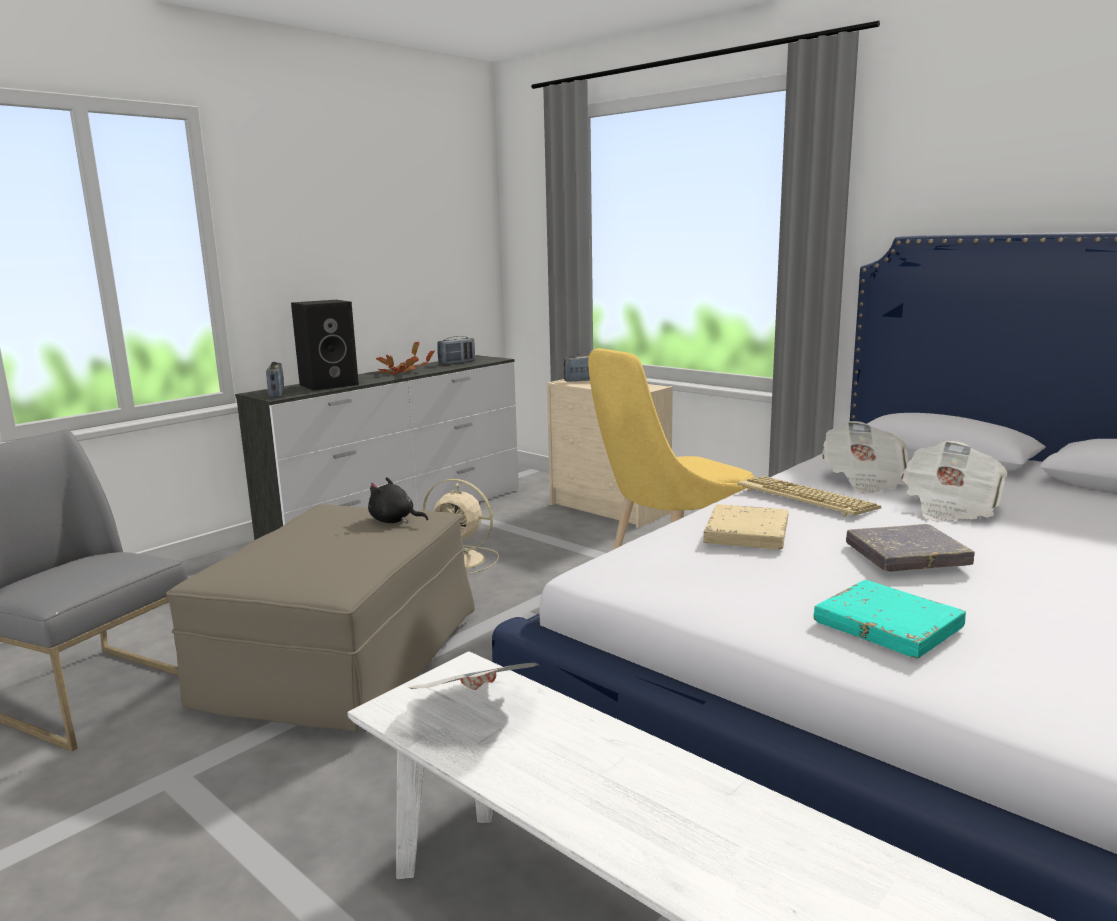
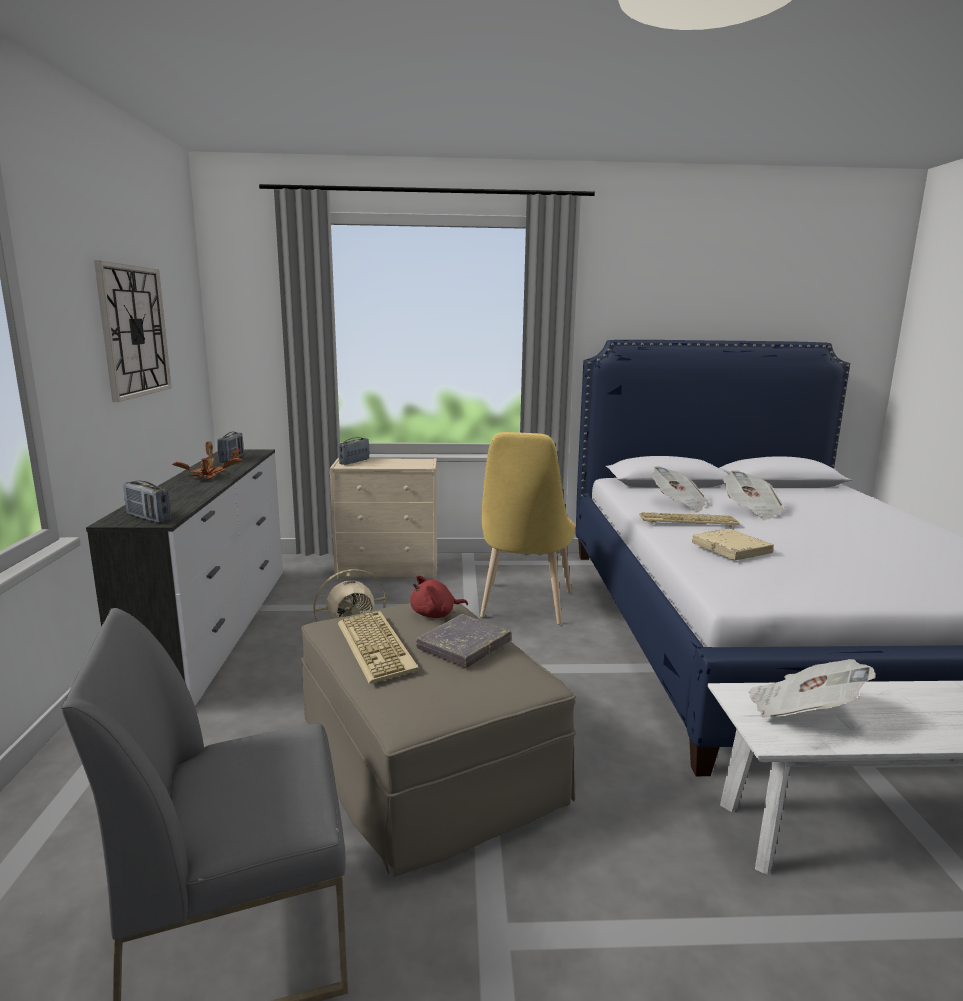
camera: 45 degrees left, 0 degrees up
(300, 528) = (378, 647): none -> keyboard
(330, 384) = (174, 498): black speaker -> none
(369, 238) = (134, 331): none -> wall clock
(394, 521) = (435, 614): black plush toy -> red plush toy
(888, 626) = (893, 577): turquoise book -> none
(906, 555) = (809, 540): grey book -> grey book (463, 646)

